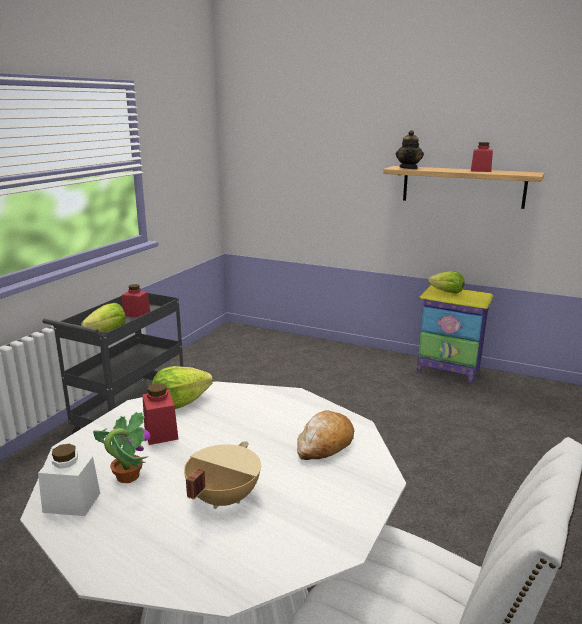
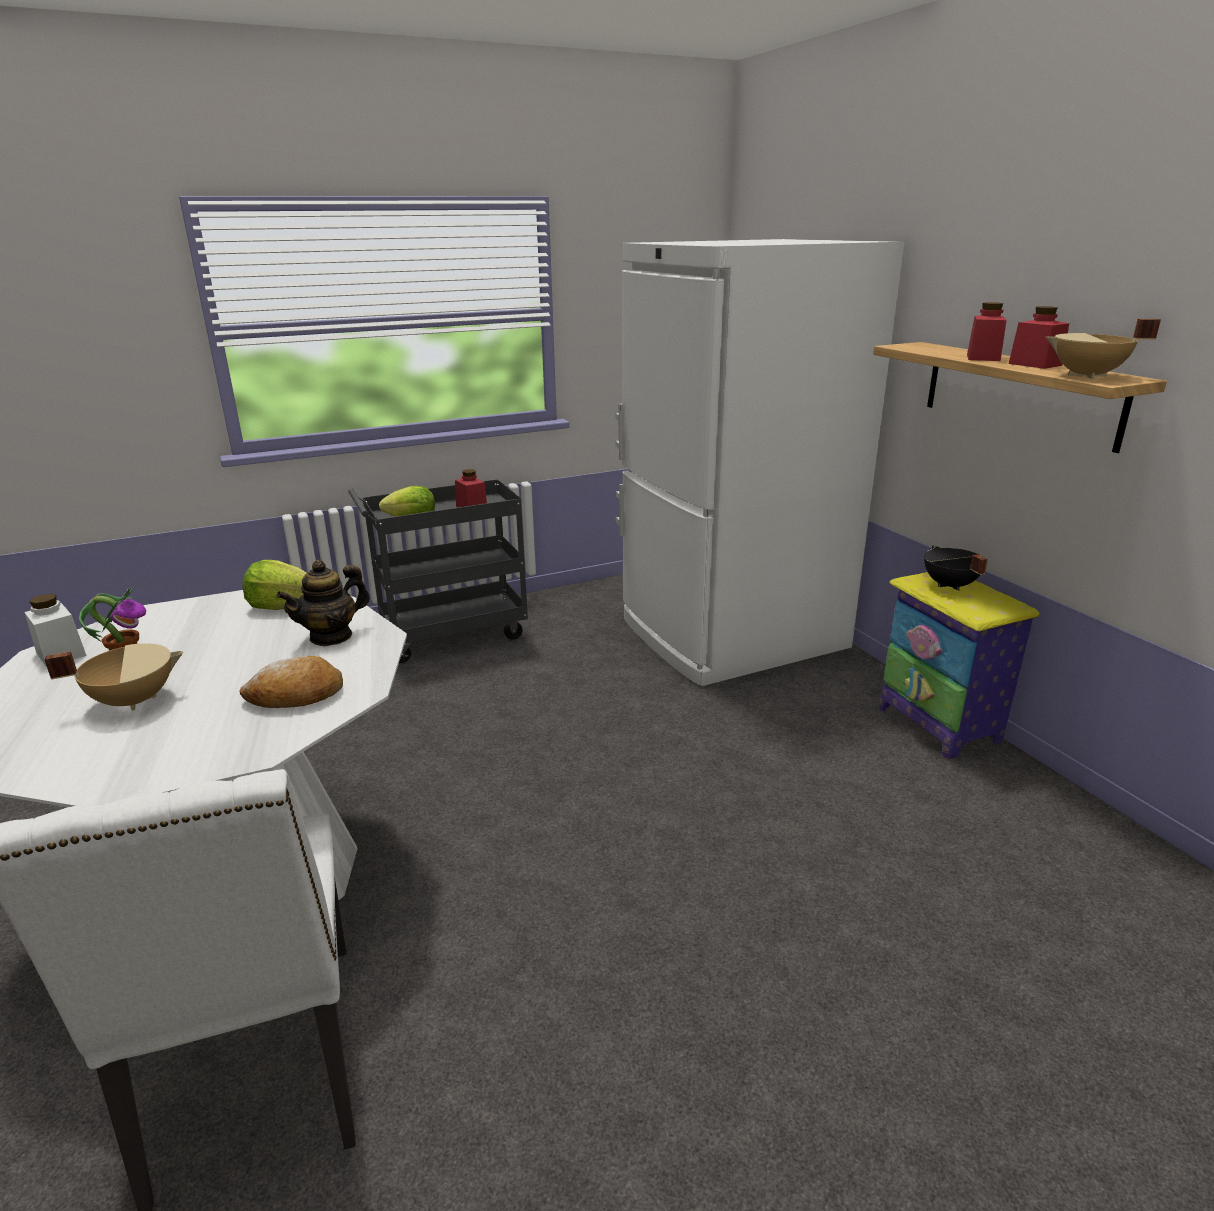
camera: 40 degrees right, 5 degrees up
(161, 432) = (216, 626): red jar -> red jar (983, 357)
(297, 359) = (729, 632): none -> white fridge
(408, 168) = (920, 348): teapot -> teapot (331, 636)
(447, 292) = (949, 585): lettuce -> black cooking pot
(517, 173) = (1088, 376): none -> beige cooking pot

